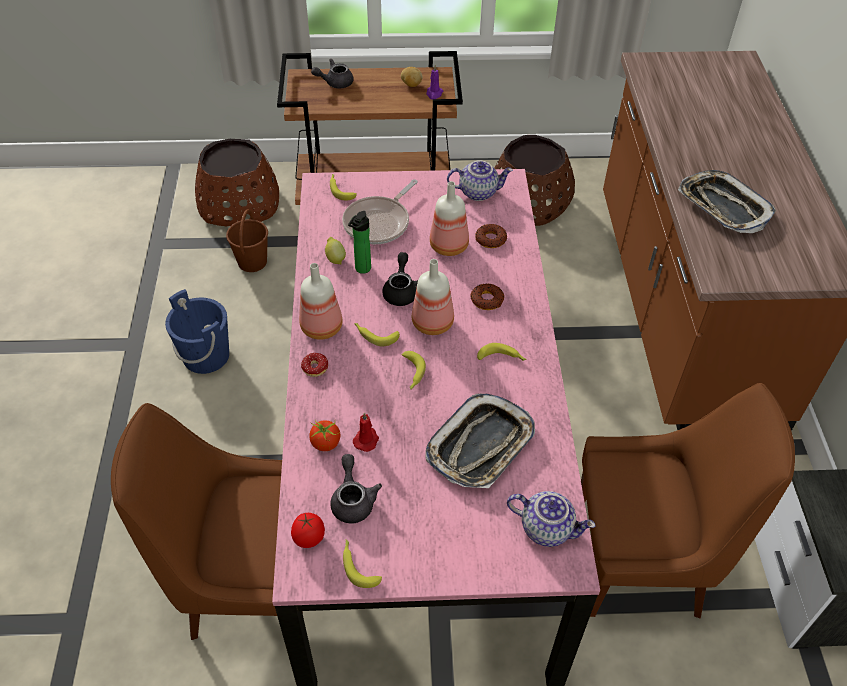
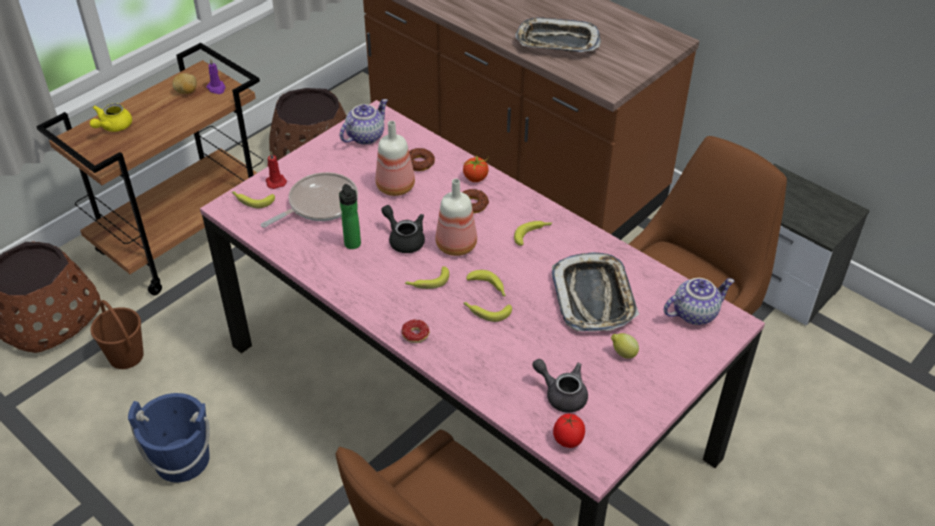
camera: 45 degrees left, 5 degrees down
(322, 326) = (380, 304): bottle -> none
(326, 443) = (494, 375): tomato -> tomato (475, 178)
(335, 83) = (113, 127): grey teapot -> yellow teapot
(335, 259) = (321, 252): lemon -> lemon (623, 353)
(358, 566) = (620, 428): banana -> banana (486, 312)
(366, 439) = (517, 351): red candle -> red candle (275, 181)
(379, 223) = (319, 204): frying pan -> frying pan turned 120 degrees counterclockwise

